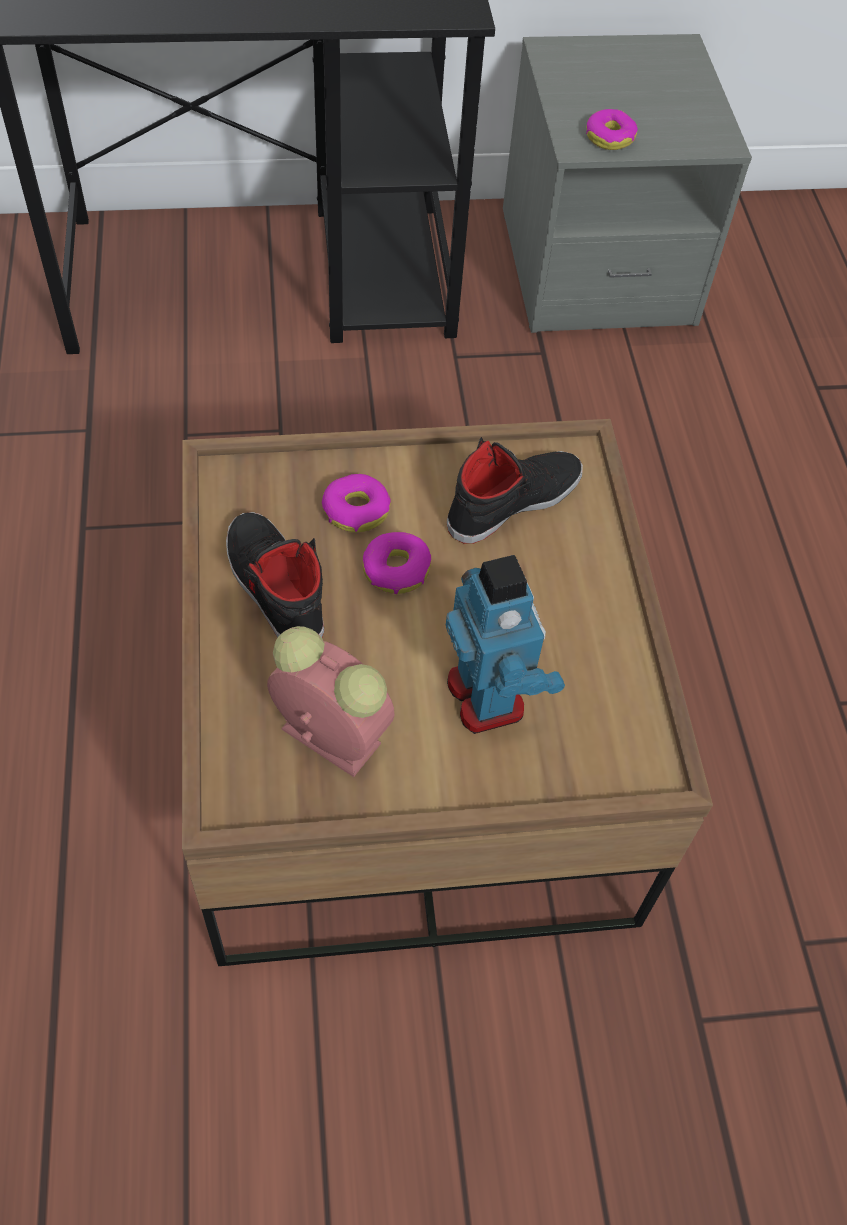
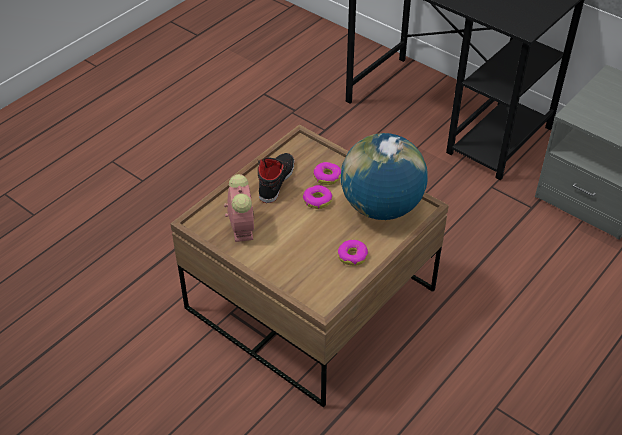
camera: 50 degrees right, 10 degrees down
(487, 696) = (299, 251): toy robot -> none
(513, 501) = (381, 207): black shoe -> globe
(609, 137) = (591, 118): donut -> donut (352, 256)

